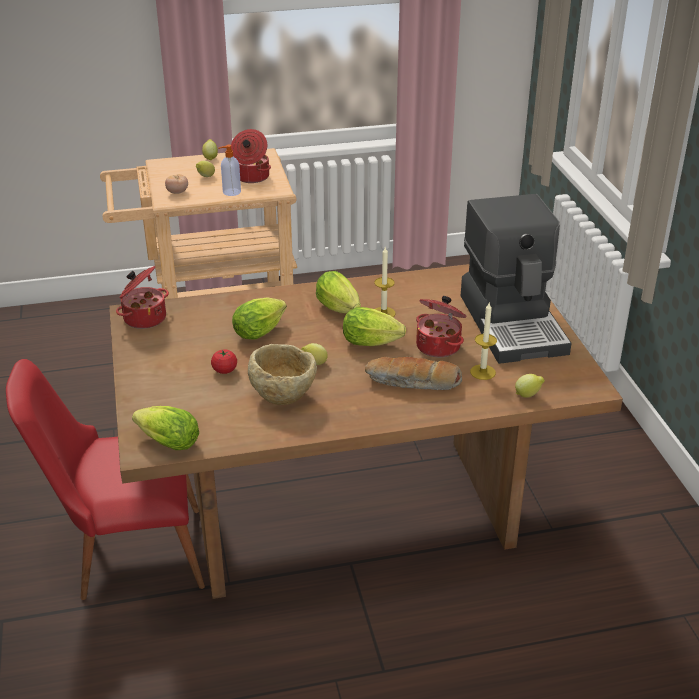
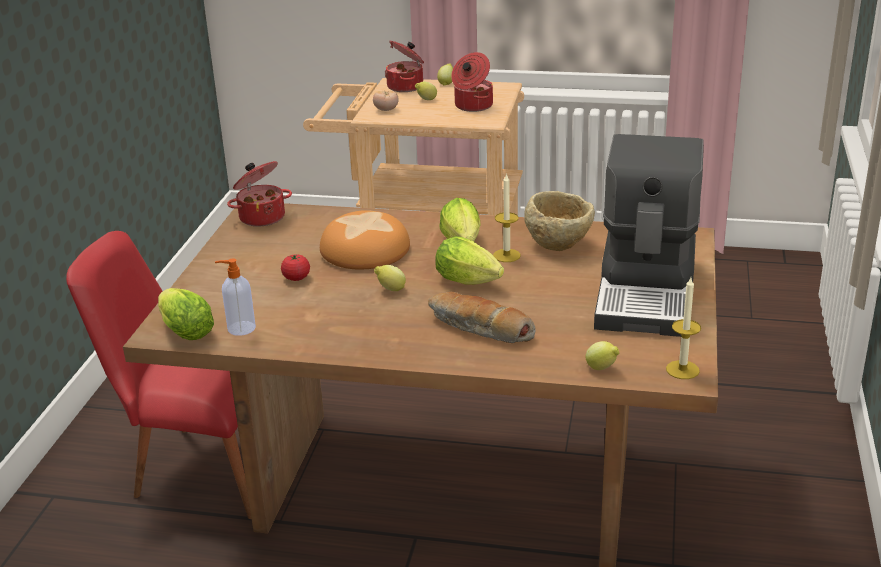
camera: 25 degrees right, 5 degrees down
(231, 192) = (439, 117): soap dispenser -> soap dispenser (240, 328)
(262, 331) = (364, 249): lettuce -> bread
(283, 395) = (334, 312): beige bowl -> beige bowl (559, 244)
(439, 346) = (541, 298): cooking pot -> cooking pot (406, 86)
(482, 372) = (568, 334): candle -> candle (682, 370)

